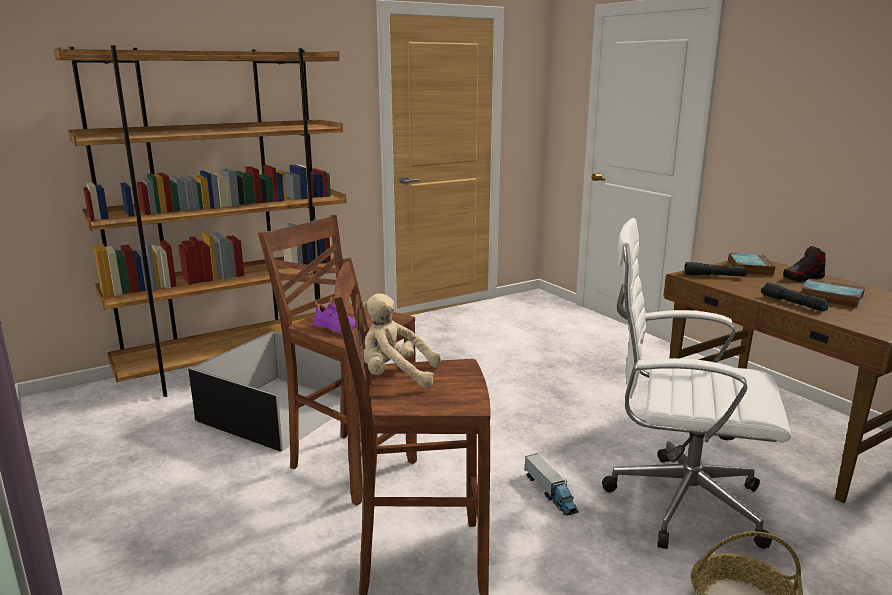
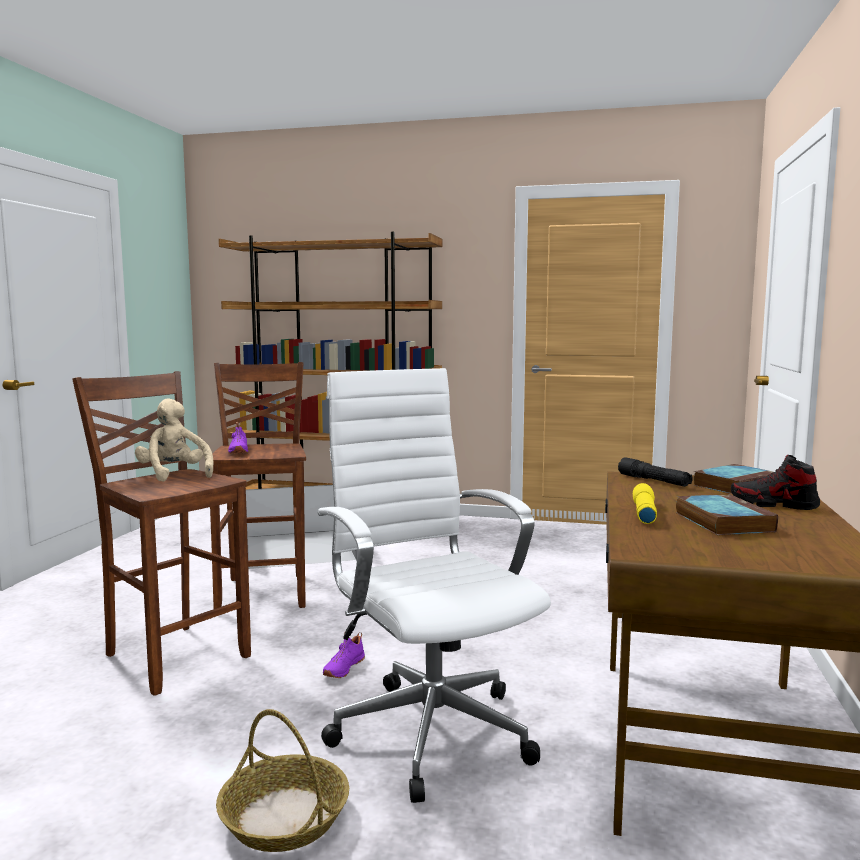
camera: 45 degrees right, 10 degrees down
(550, 493) = (343, 668): toy truck -> purple shoe
(792, 303) = (643, 513): black flashlight -> yellow flashlight

